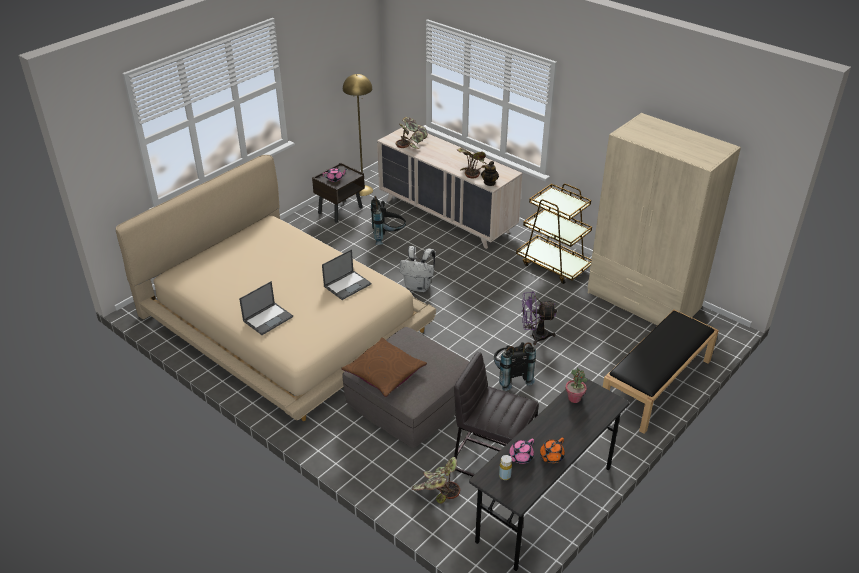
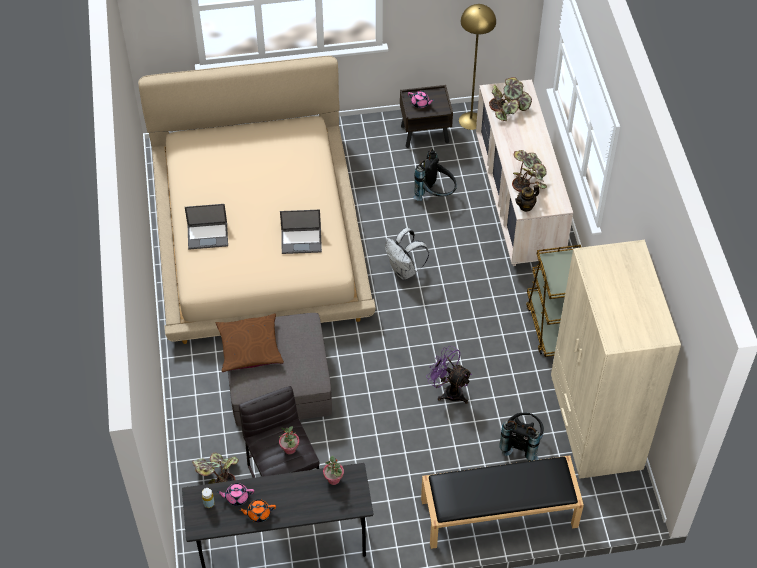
camera: 40 degrees right, 15 degrees up
(510, 377) = (382, 417): black backpack -> black backpack (521, 444)
(510, 406) = (290, 449): none -> potted plant

